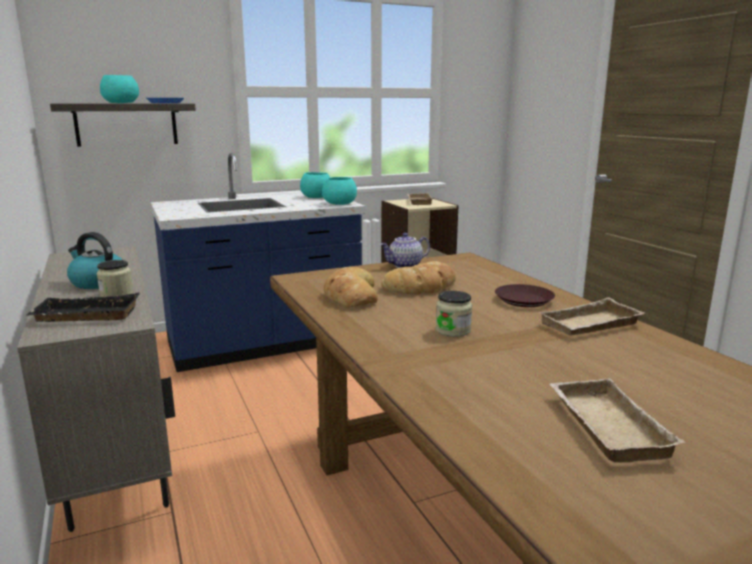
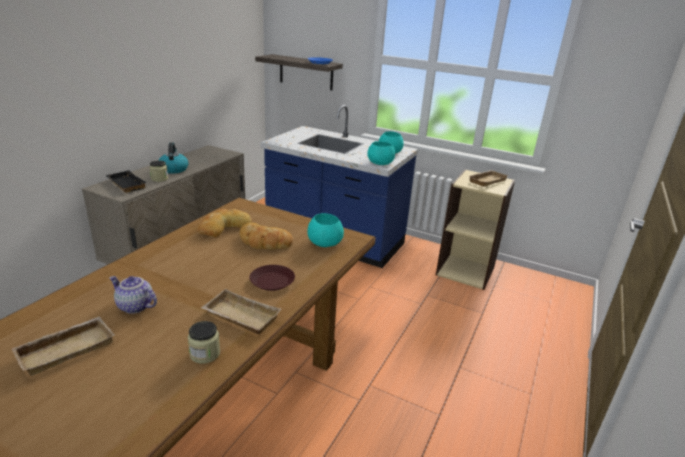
camera: 50 degrees right, 10 degrees up
(120, 103) = (297, 59): turquoise bowl -> turquoise bowl (324, 242)
(405, 266) = (305, 225): teapot -> teapot (134, 306)
(453, 330) = (187, 272): jar -> jar (205, 354)

